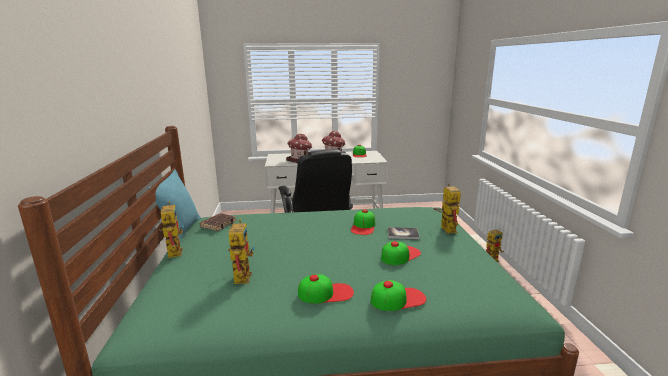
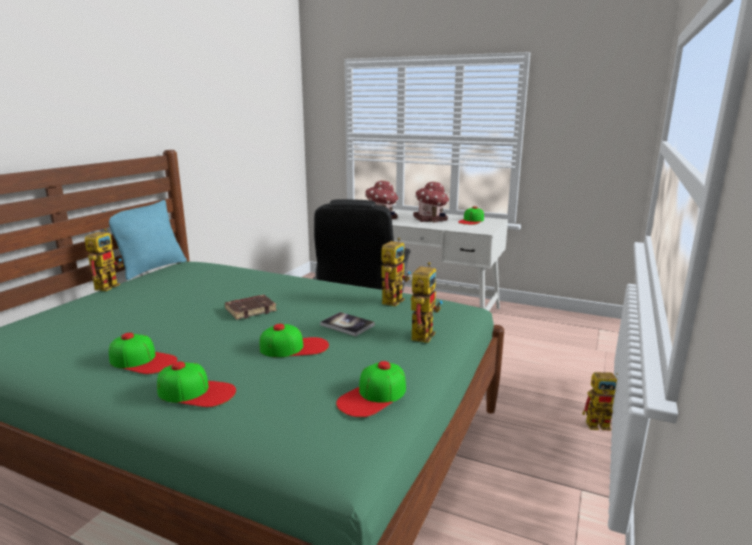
camera: 30 degrees right, 0 degrees up
(218, 224) = (185, 269): brown book -> brown book (251, 310)
(241, 275) = (111, 321): toy robot -> toy robot (393, 299)
(363, 226) = (318, 305): cap -> cap (373, 396)

